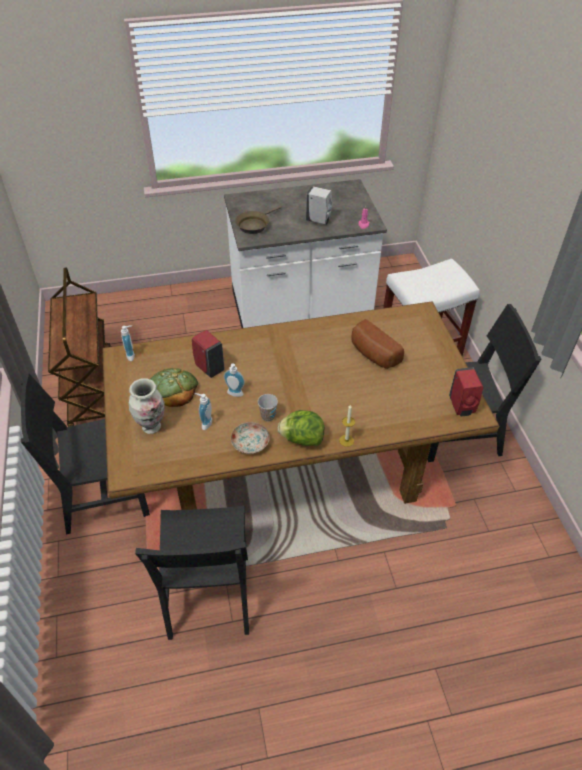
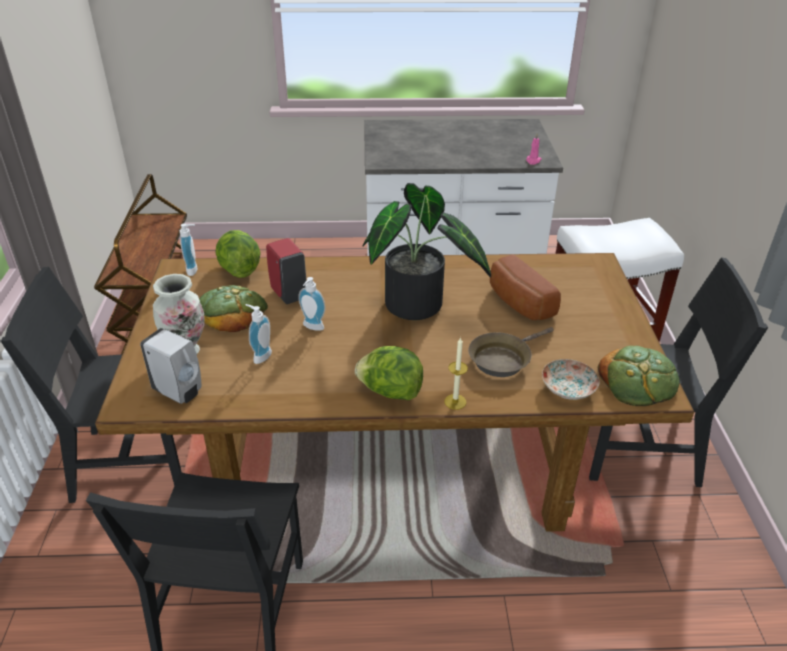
camera: 10 degrees right, 10 degrees down
(165, 351) = (239, 270): none -> lettuce
(251, 443) = (315, 388): plate -> plate (569, 388)
(254, 225) = (392, 150): brown frying pan -> brown frying pan (502, 359)
(268, 416) = (350, 358): cup -> none
(304, 368) = (417, 308): none -> potted plant
(319, 220) = (476, 152): white soap dispenser -> white soap dispenser (179, 392)
(461, 407) = (638, 380): red soap dispenser -> bread

